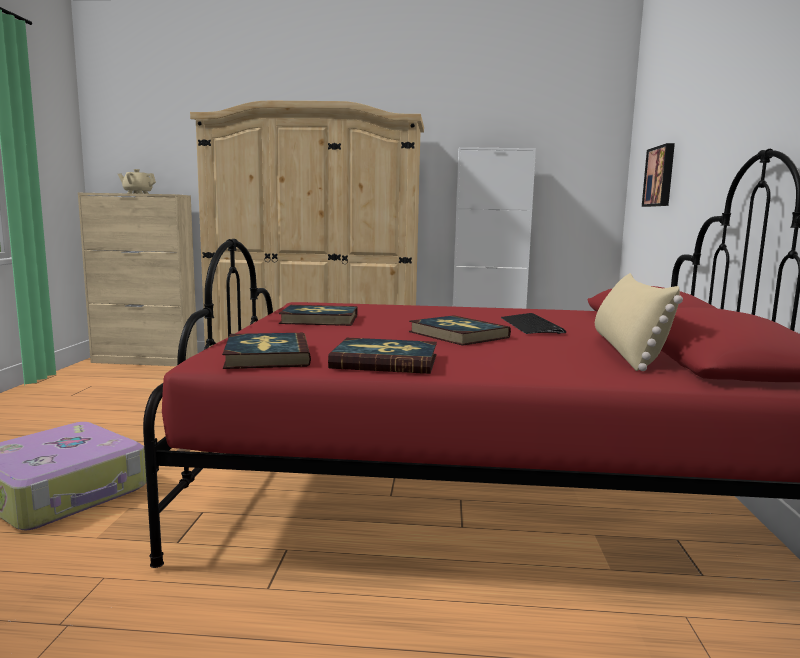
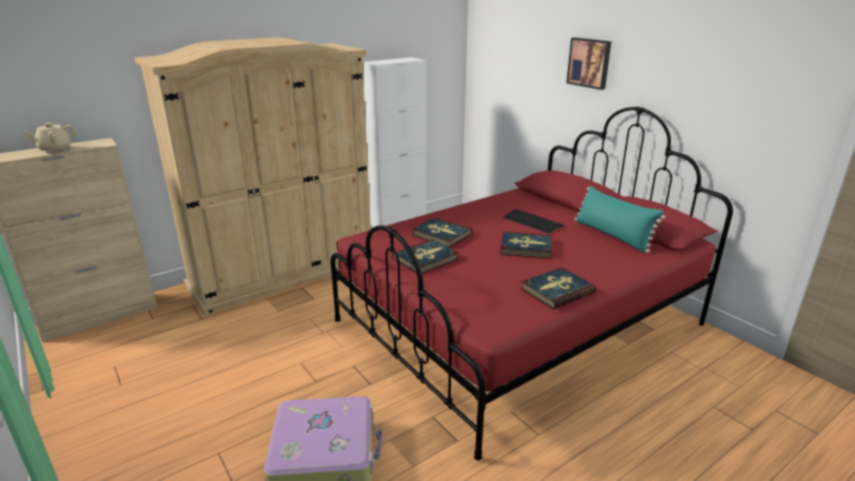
camera: 40 degrees left, 15 degrees up
(266, 356) = (502, 312): book -> book (441, 235)
(627, 351) = (612, 235): beige pillow -> turquoise pillow
(660, 176) = (517, 83): picture -> picture (589, 63)

